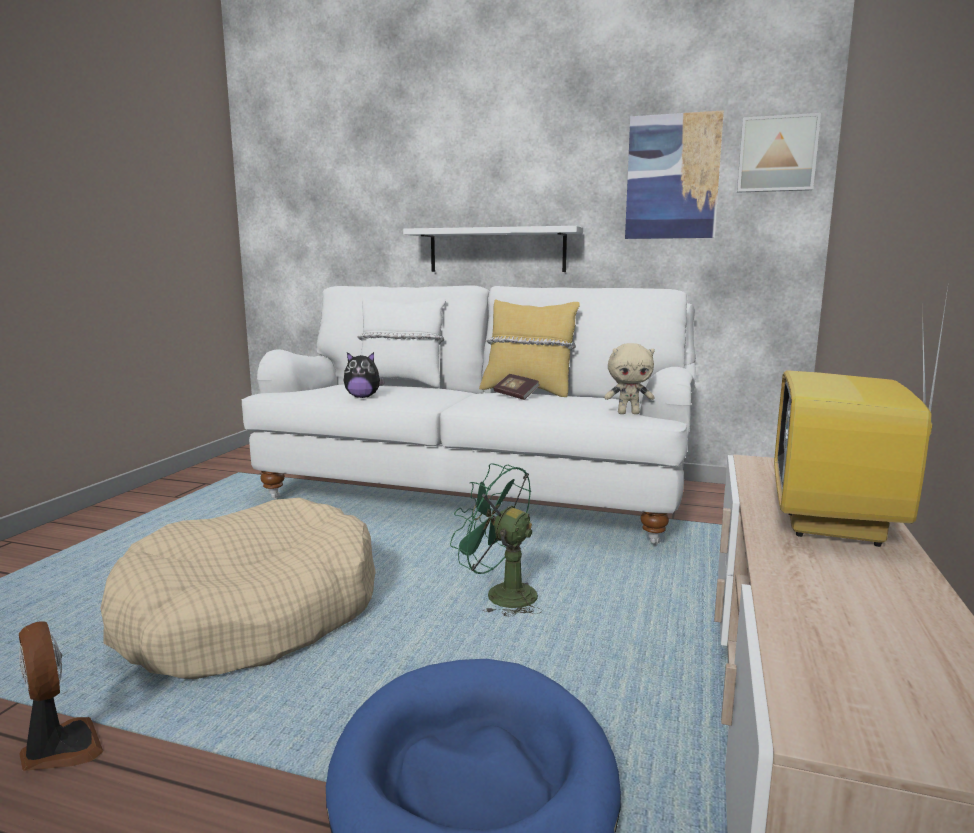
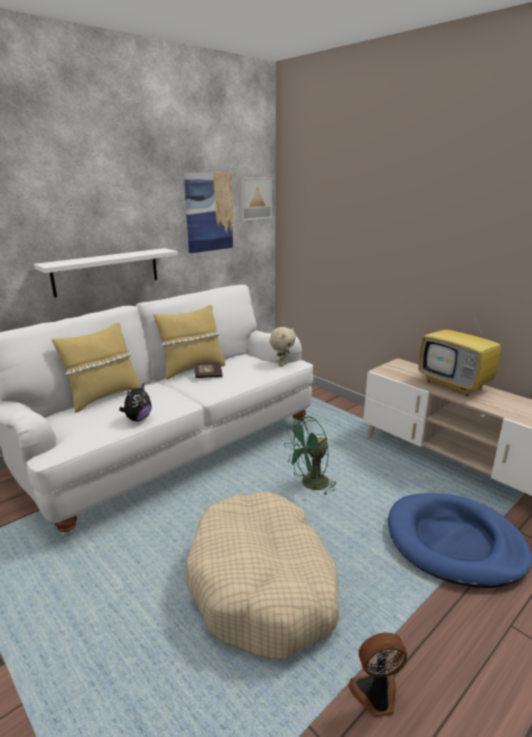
camera: 60 degrees left, 10 degrees up
(400, 383) = (104, 397): white pillow -> yellow pillow

